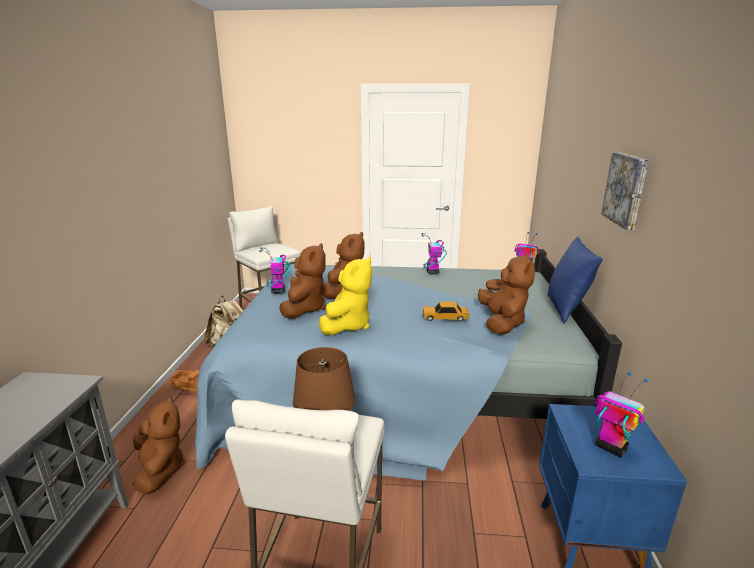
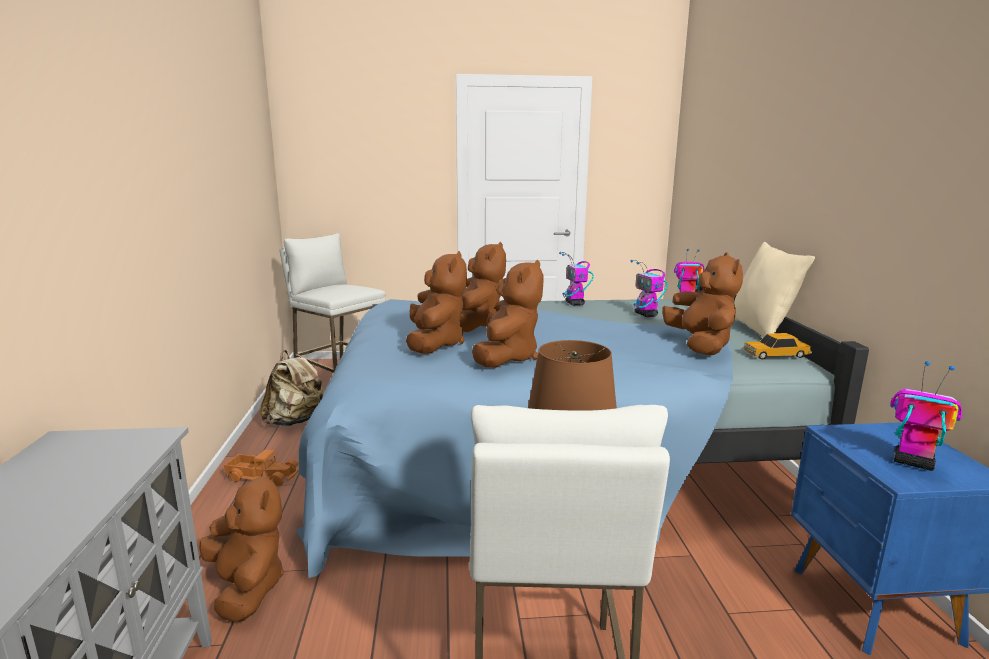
camera: 10 degrees left, 5 degrees down
(278, 291) = (385, 328): toy robot -> toy robot (646, 315)
(347, 325) = (506, 357): yellow plush toy -> brown plush toy
(445, 317) = (627, 343): toy car -> toy car (776, 355)
(566, 309) = (761, 330): blue pillow -> beige pillow
(627, 189) = (848, 165): picture -> none

